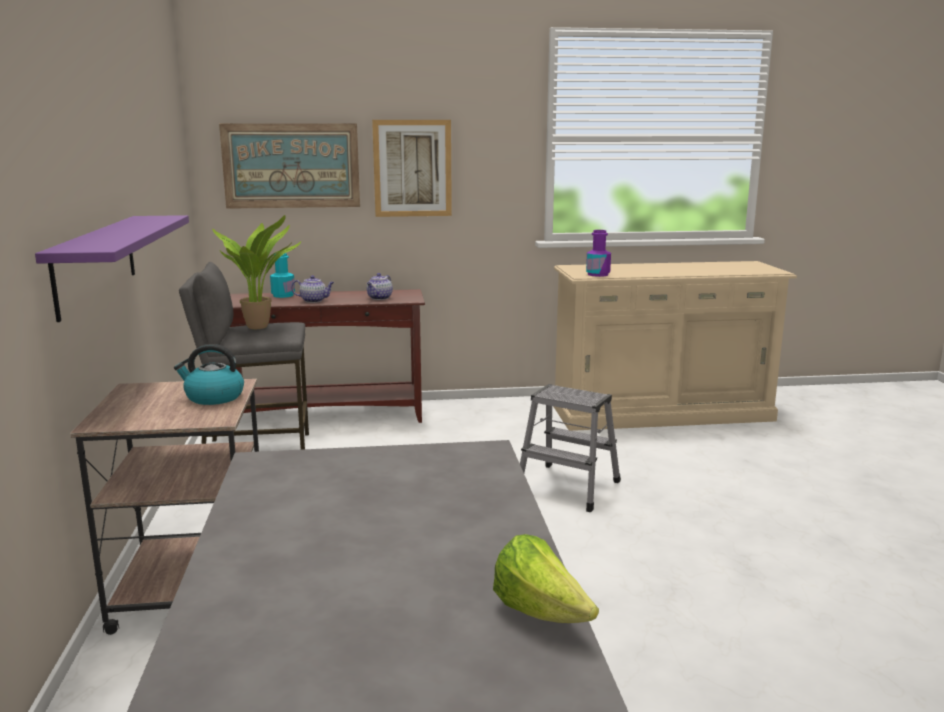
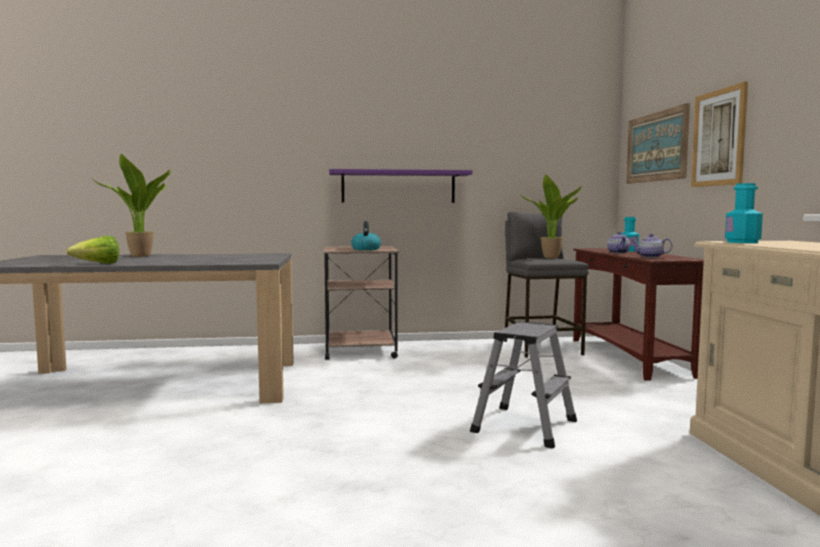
camera: 90 degrees right, 10 degrees down
(284, 612) = (143, 256): none -> potted plant
(598, 274) = (742, 242): purple bottle -> turquoise bottle

